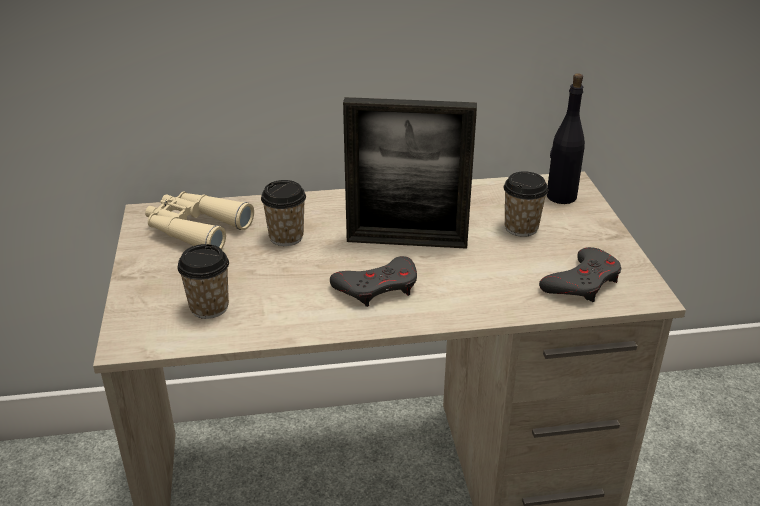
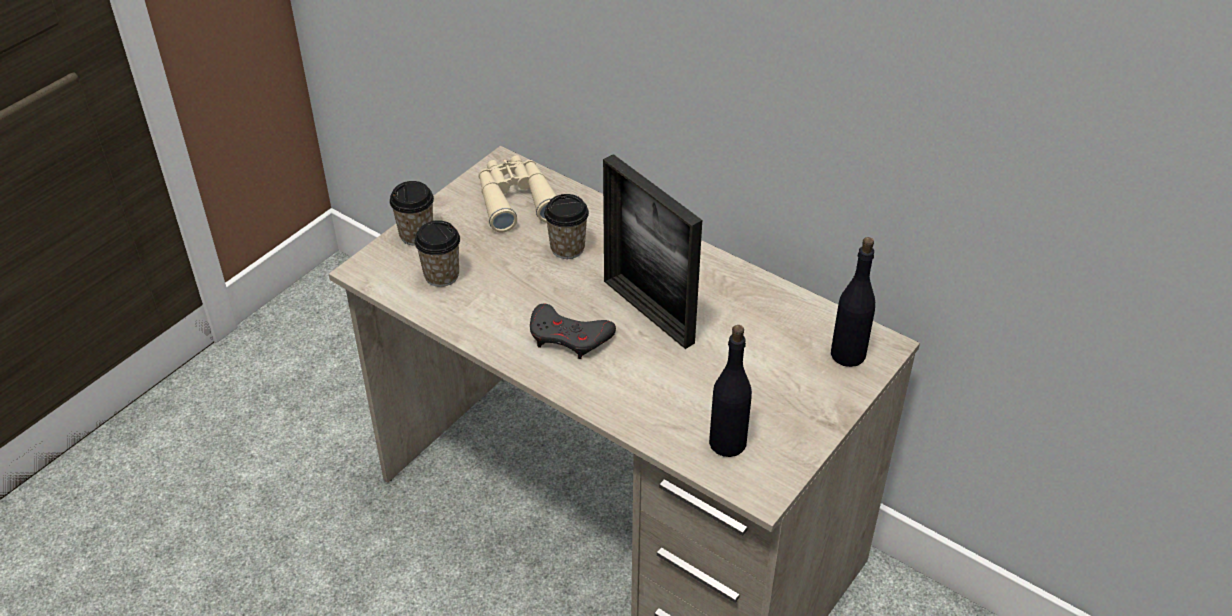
camera: 45 degrees right, 10 degrees up
(521, 228) = (760, 360): cup -> cup (416, 235)
(582, 282) = (727, 442): grey game controller -> black bottle

